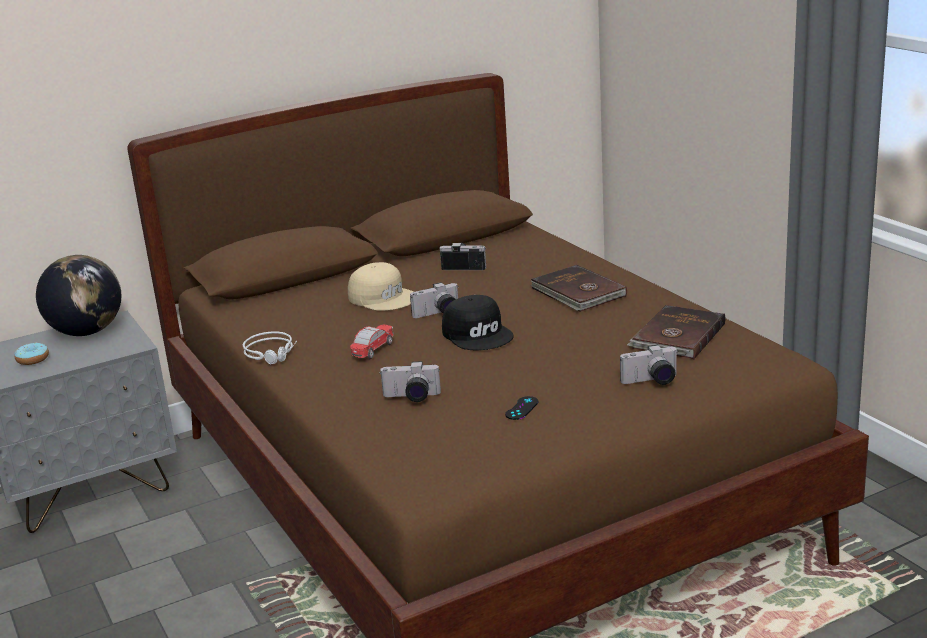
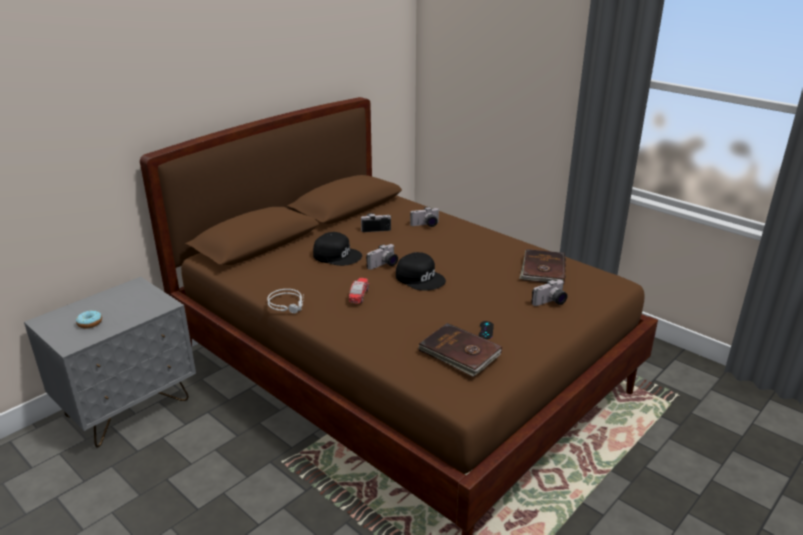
camera: 20 degrees left, 5 degrees up
(87, 332) = (120, 297): globe -> none
(383, 297) = (337, 255): beige cap -> black cap
(411, 397) = (411, 330): camera -> camera (425, 225)
(577, 293) = (461, 243): brown book -> brown book (460, 353)

